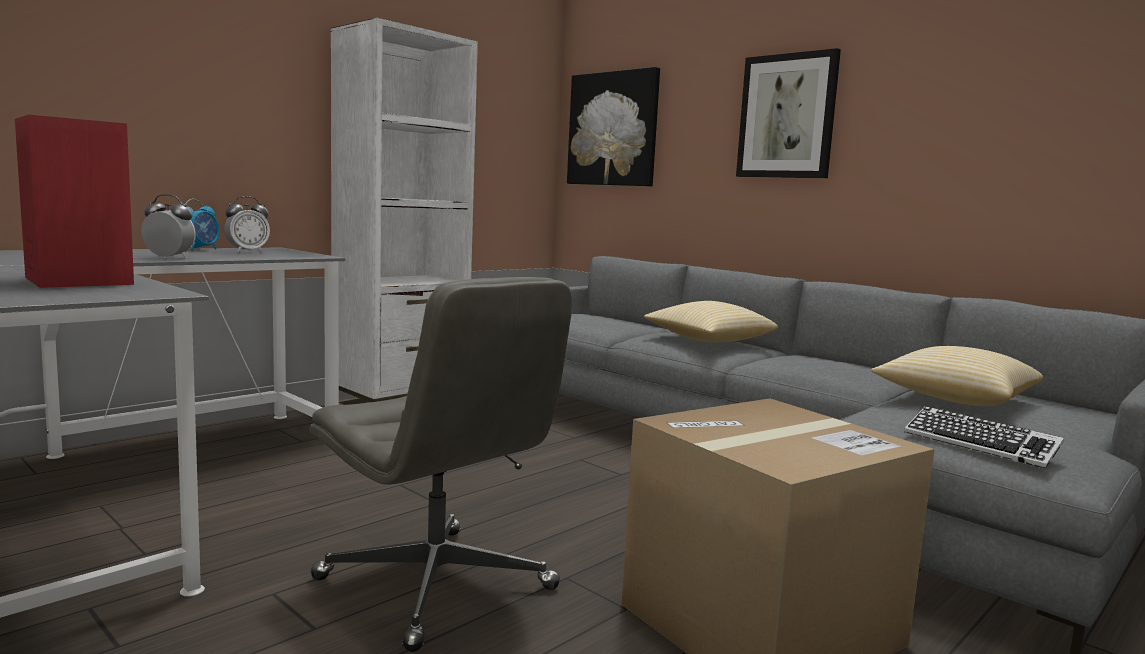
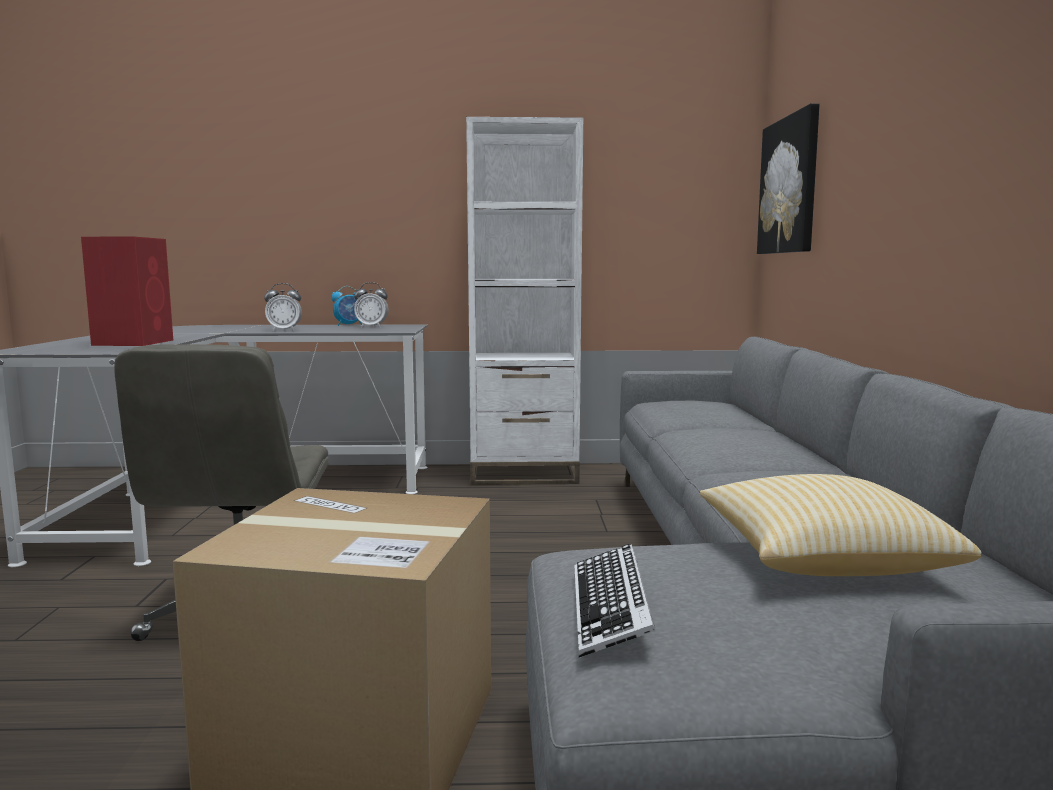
camera: 45 degrees right, 0 degrees up
(169, 258) = (284, 330): alarm clock -> alarm clock turned 120 degrees clockwise
(708, 341) = (743, 442): pillow -> none
(787, 116) = (909, 141): picture -> none

